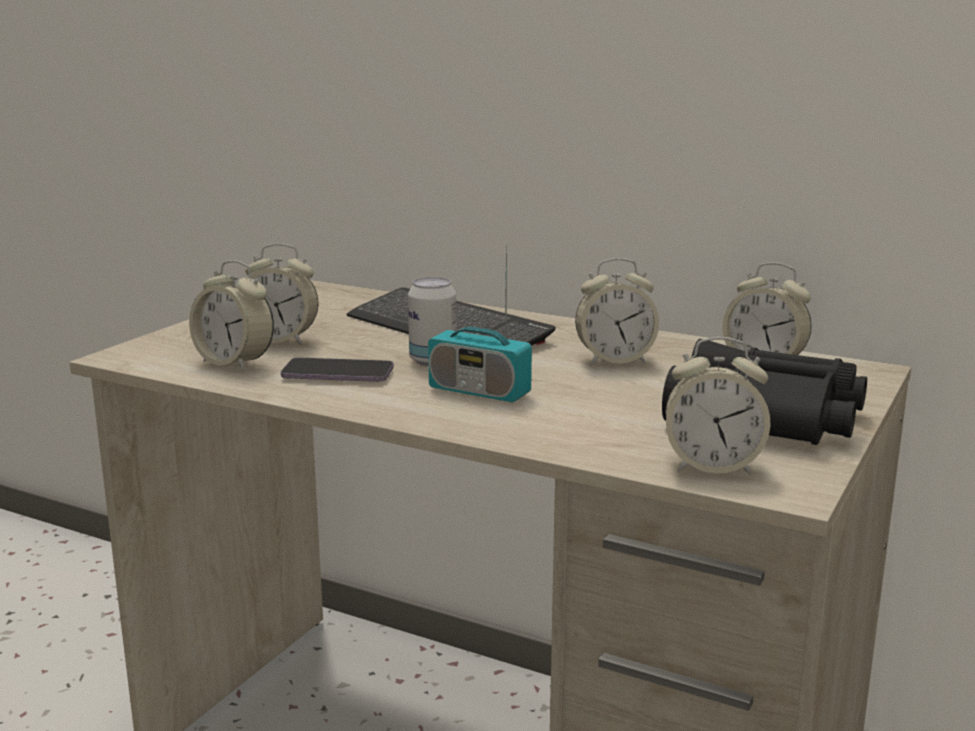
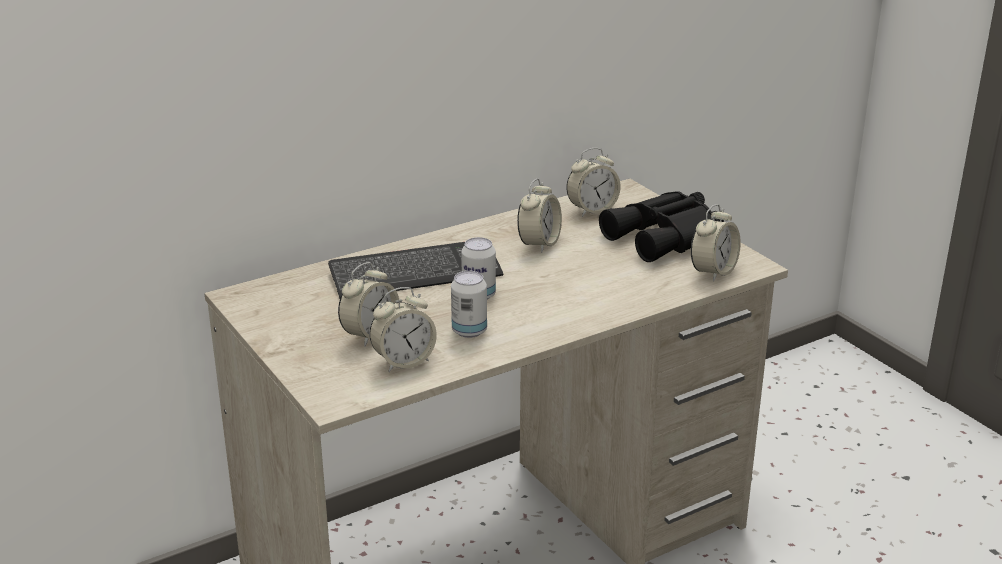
camera: 60 degrees left, 10 degrees up
(338, 374) = (469, 331): phone -> can
(479, 391) = (550, 296): radio -> none

